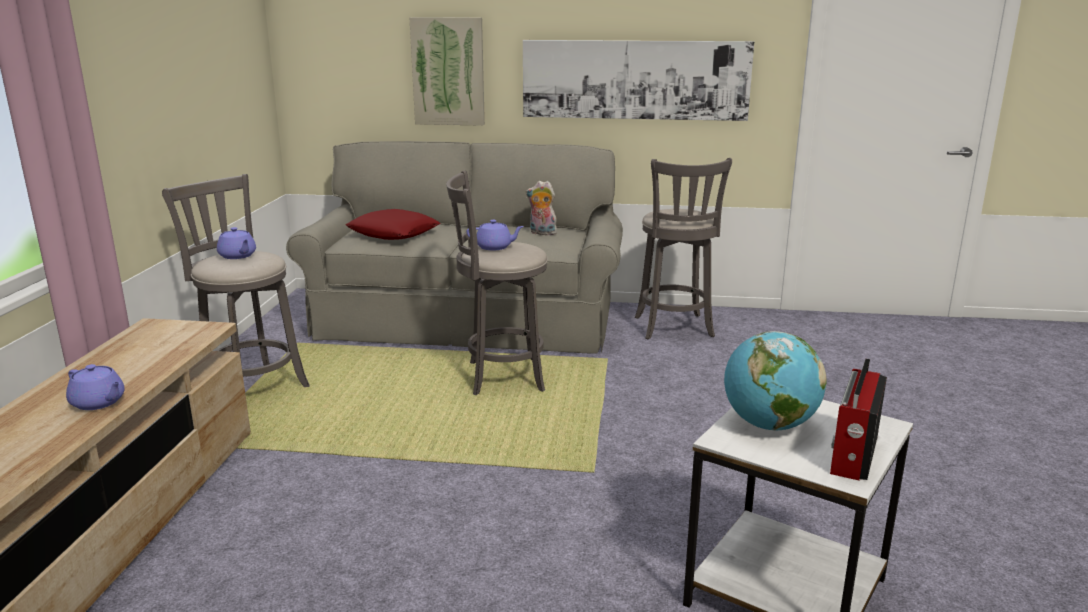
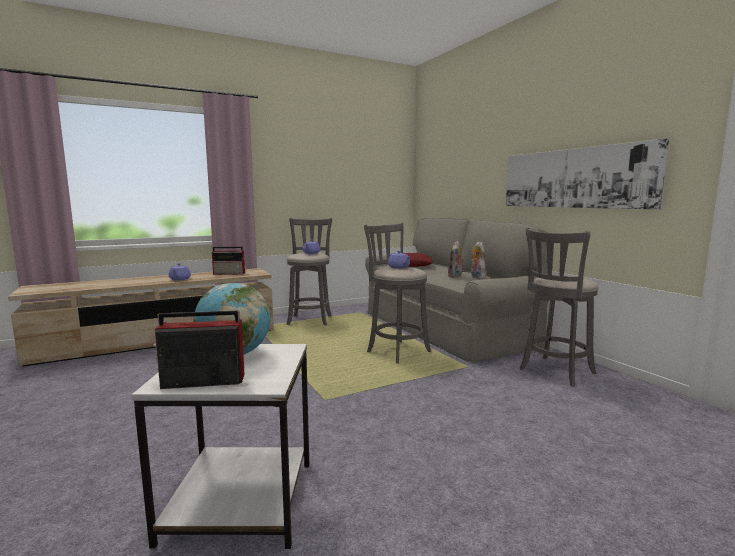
camera: 55 degrees right, 10 degrees down
(147, 350) = (230, 273): none -> radio
(448, 71) = (475, 179): picture -> none
(518, 239) = (455, 276): none -> plush toy

